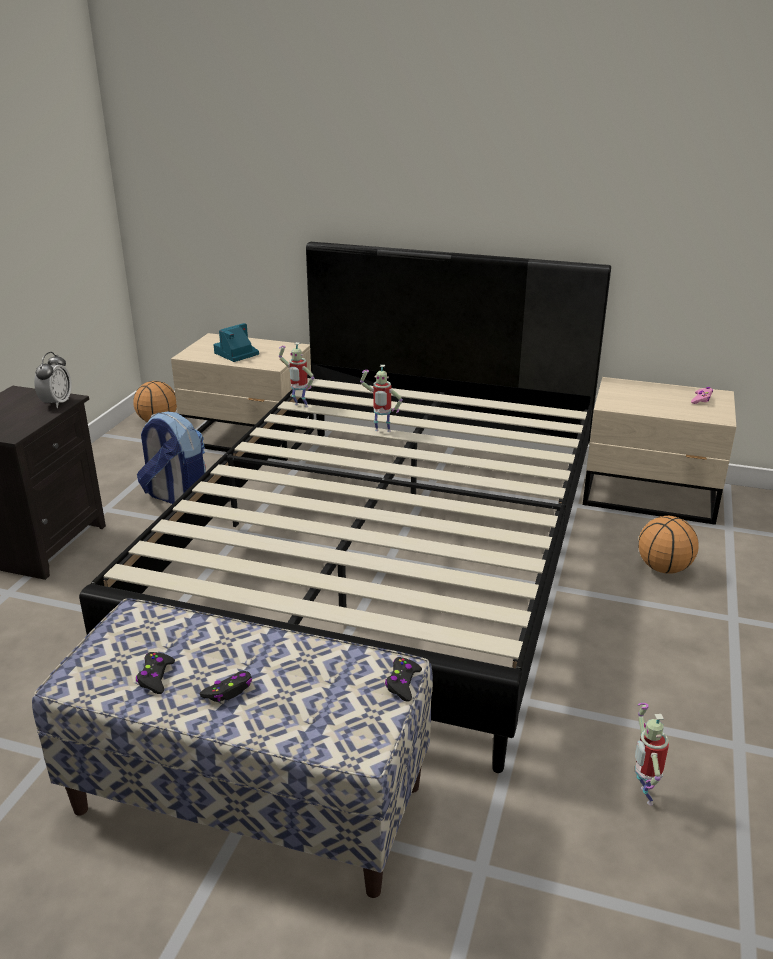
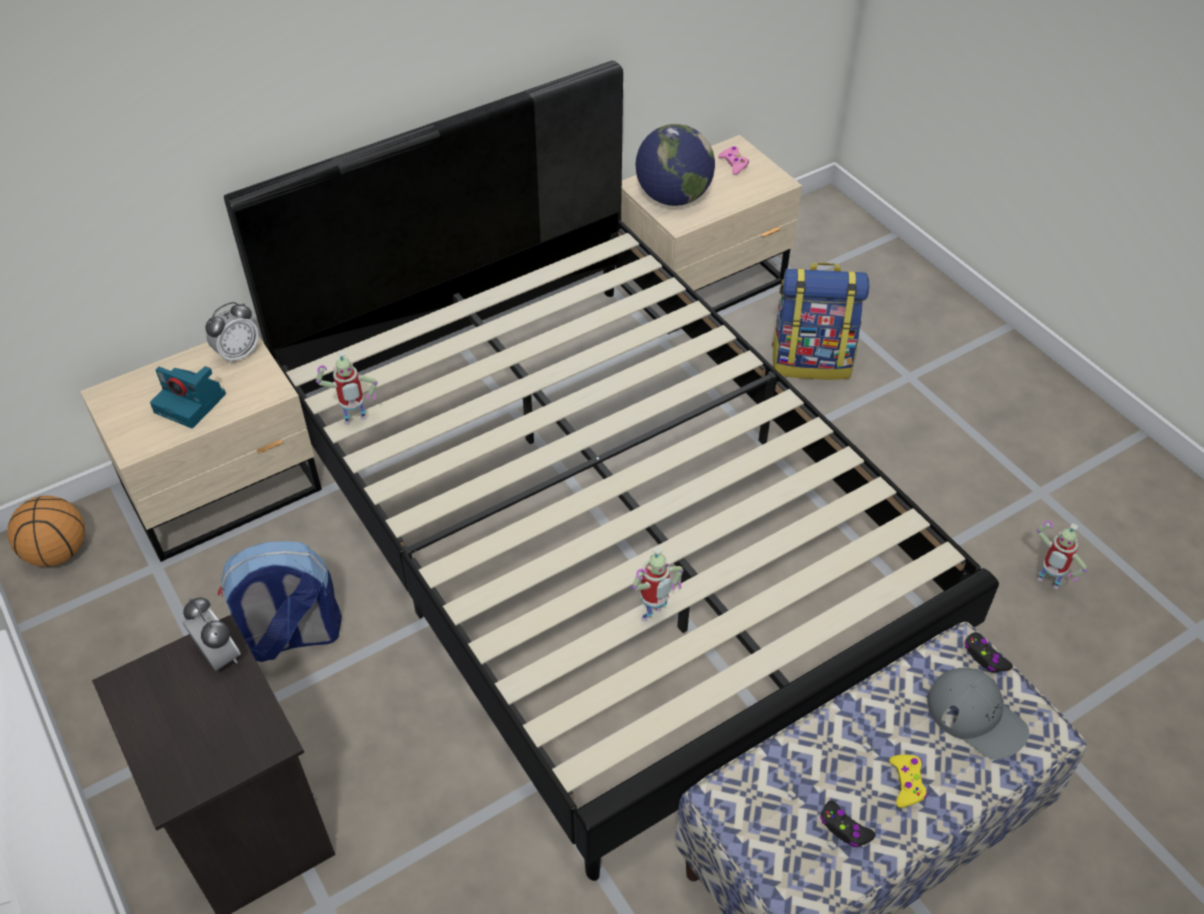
camera: 50 degrees left, 20 degrees up
(228, 691) = (907, 783): black game controller -> yellow game controller
(236, 354) = (192, 403): camera -> camera turned 60 degrees counterclockwise
(285, 349) = (238, 354): none -> alarm clock
(335, 702) = (976, 716): none -> grey cap
(381, 431) = (498, 397): toy robot -> toy robot (653, 617)
(627, 395) = (673, 197): none -> globe
(664, 568) = (812, 361): basketball -> backpack

